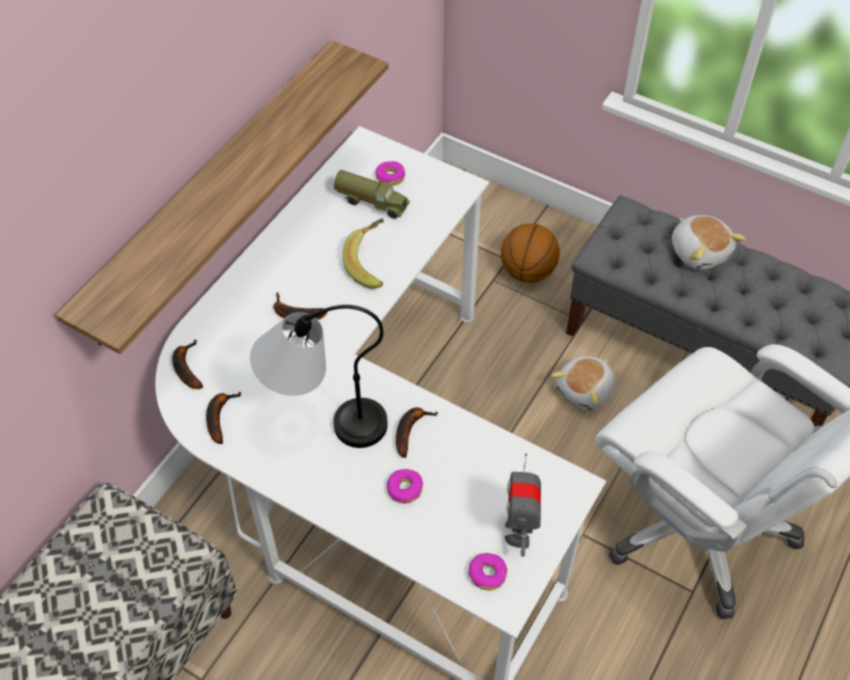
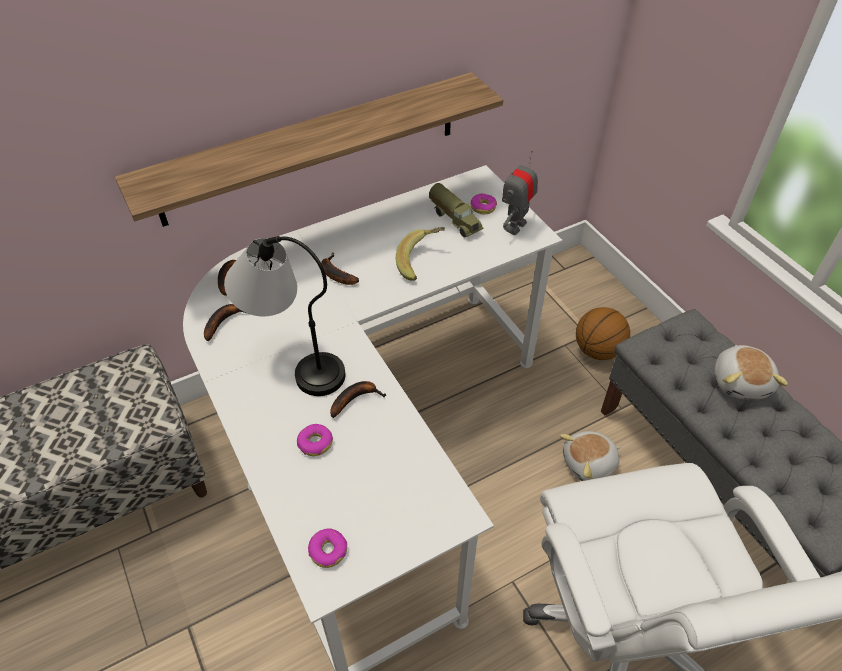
camera: 30 degrees right, 5 degrees down
(519, 532) = (382, 529): toy robot -> toy robot (515, 226)

